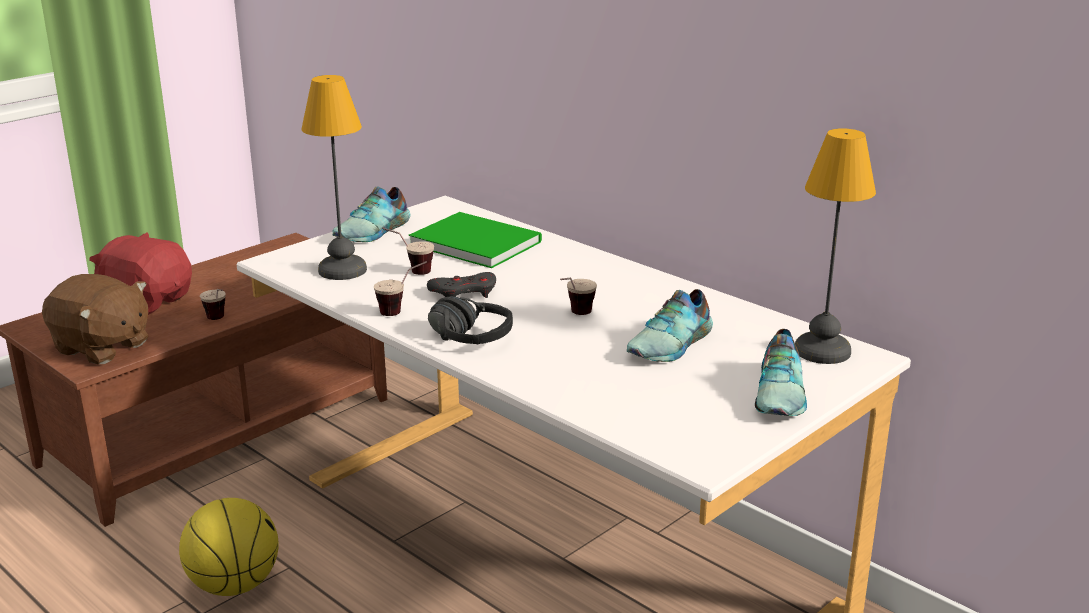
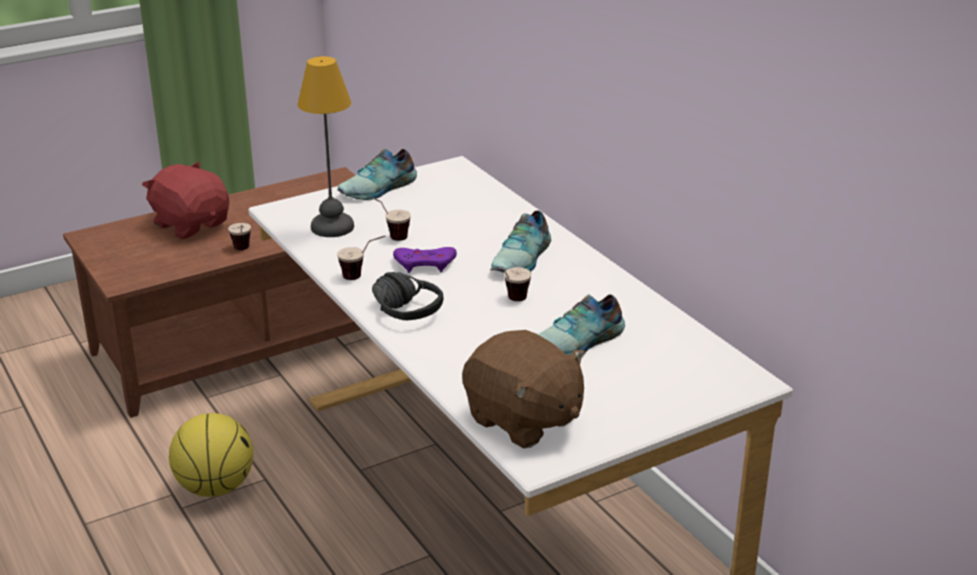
camera: 15 degrees right, 5 degrees up
(102, 347) = (139, 265): brown plush toy -> brown plush toy (523, 420)
(464, 292) = (425, 264): grey game controller -> purple game controller
(474, 242) = (462, 210): green book -> none
(782, 393) = (647, 406): shoe -> shoe (524, 258)
(824, 351) = (714, 369): table lamp -> none

